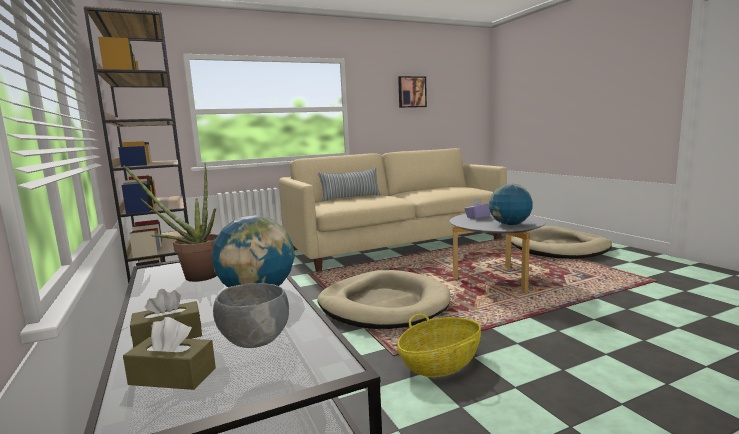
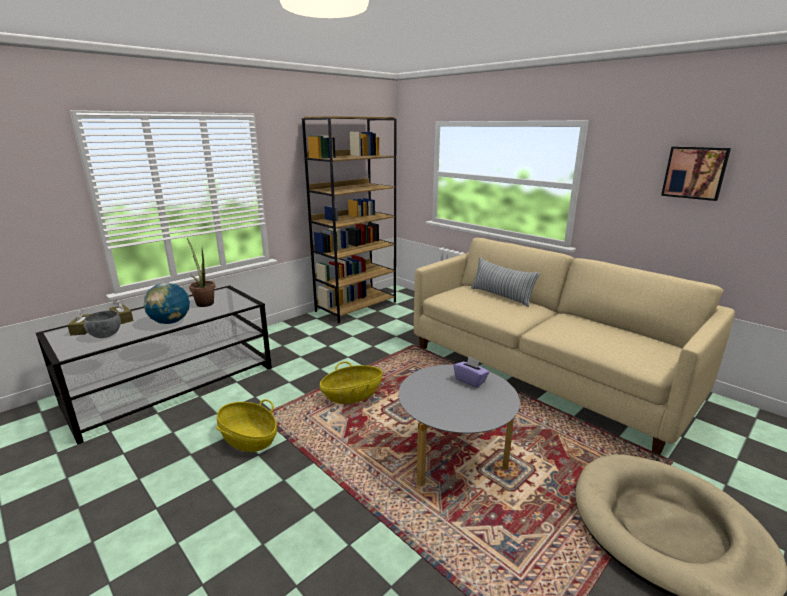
camera: 70 degrees right, 10 degrees up
(383, 305) = (352, 395): beige dog bed -> basket
(510, 224) = (433, 404): globe -> none

